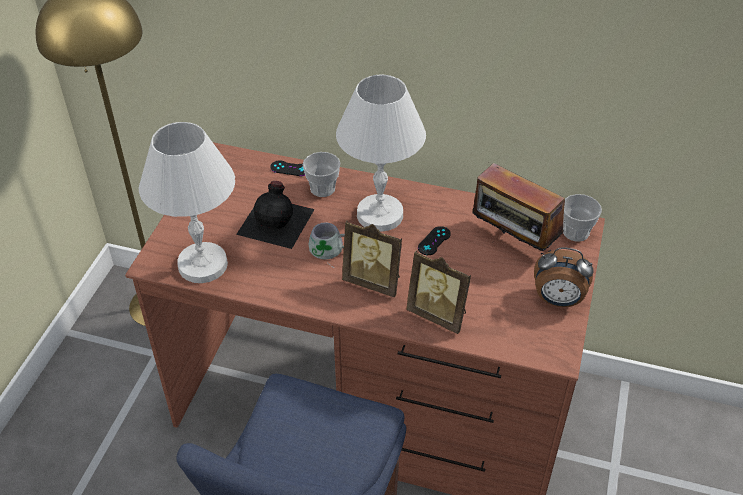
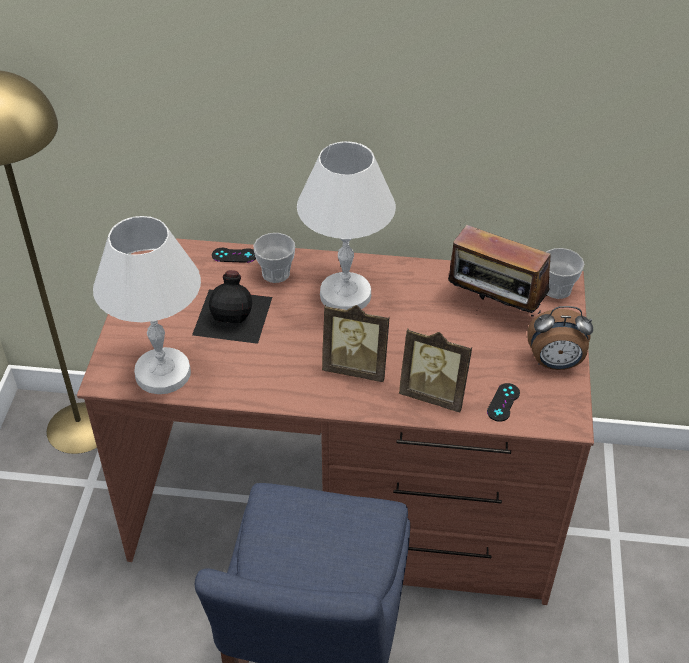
camera: 10 degrees left, 0 degrees up
(329, 252) = (300, 341): grey mug -> none
(434, 241) = (410, 316): black game controller -> black game controller (503, 402)

